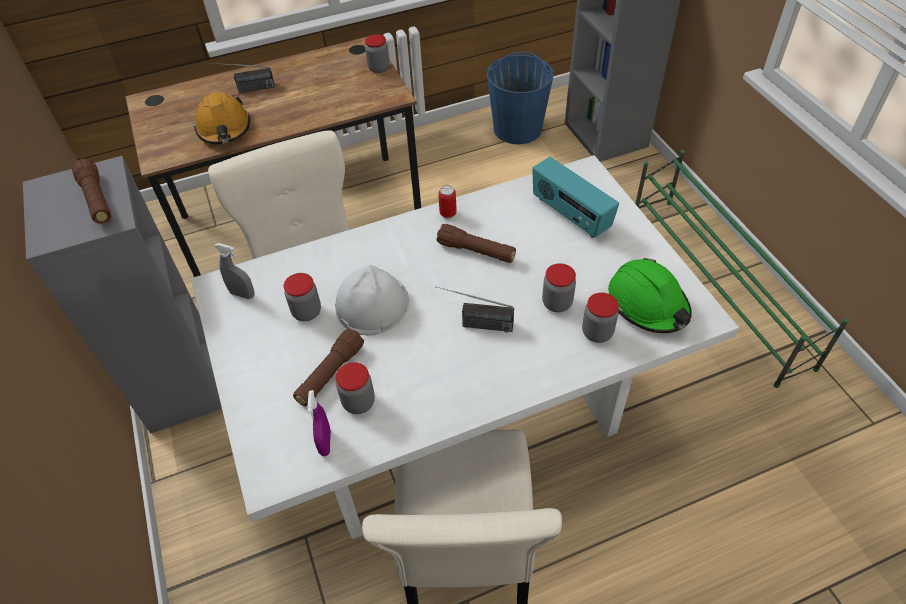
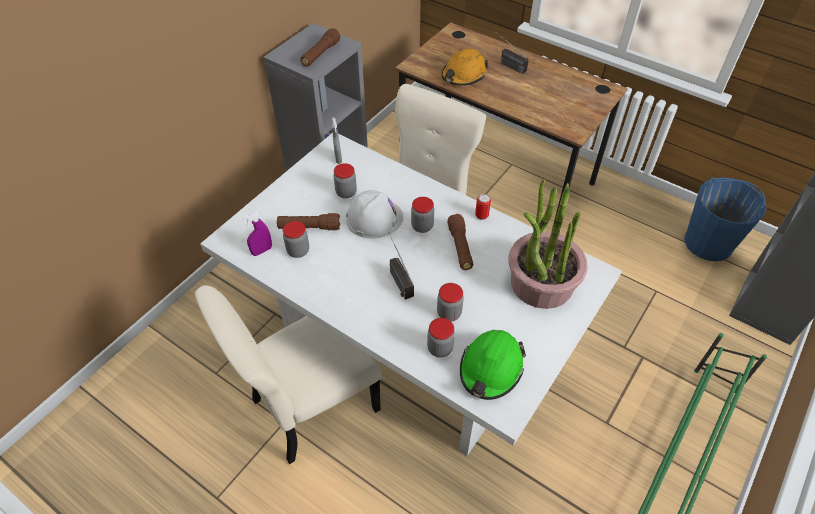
camera: 55 degrees right, 0 degrees up
(379, 68) = (594, 109): jar -> jar (422, 226)
(570, 215) = (541, 283): radio -> potted plant

